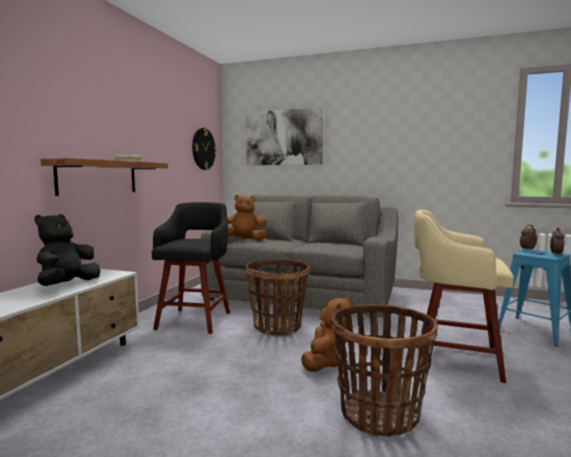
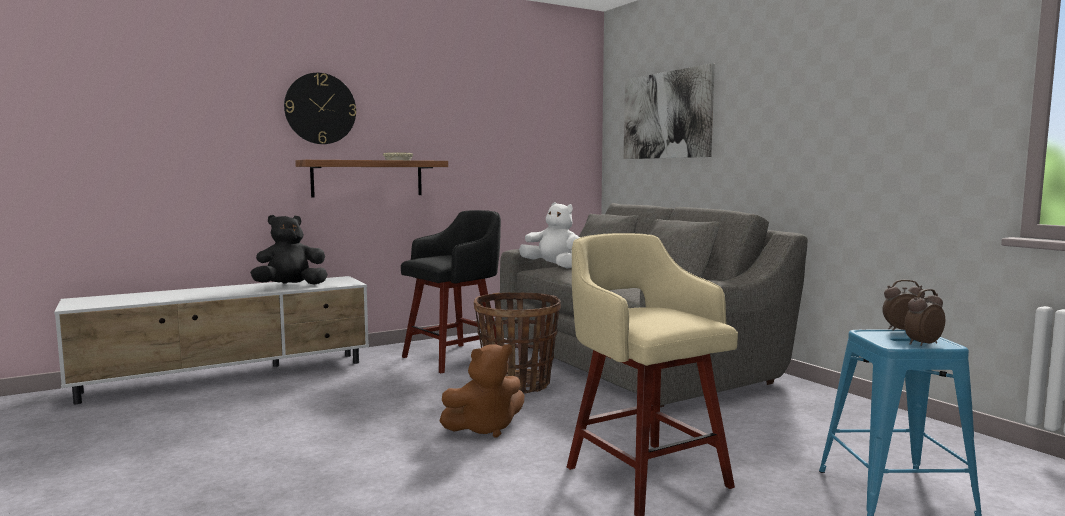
camera: 40 degrees right, 0 degrees up
(203, 149) = (556, 137): wall clock -> wall clock (320, 108)
(244, 240) = (553, 266): brown plush toy -> white plush toy
(379, 414) = (424, 482): basket -> none

